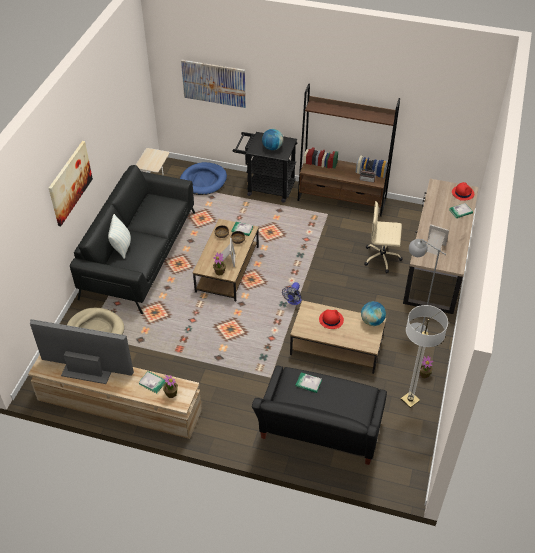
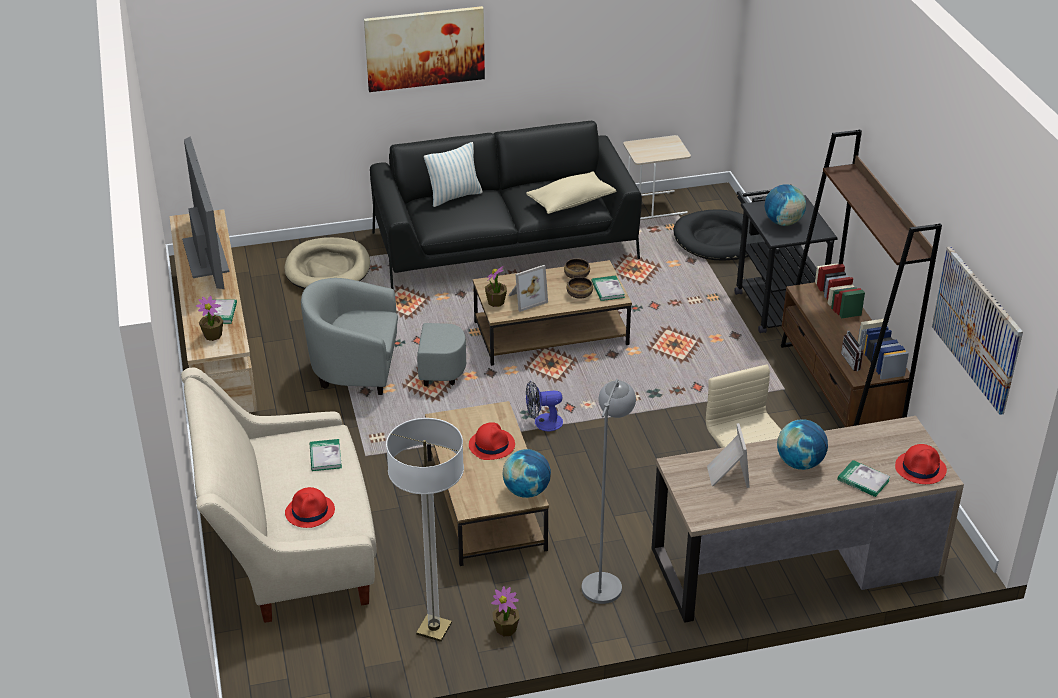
camera: 60 degrees right, 10 degrees down
(167, 208) = (571, 202): none -> beige pillow
(203, 181) = (719, 240): blue dog bed -> black dog bed
(205, 347) = (376, 371): none -> grey armchair
(214, 83) = (786, 74): picture -> picture (977, 328)
(319, 434) = (289, 546): black sofa -> beige sofa
(347, 405) = (310, 511): none -> red hat
(439, 223) = (799, 463): none -> globe

